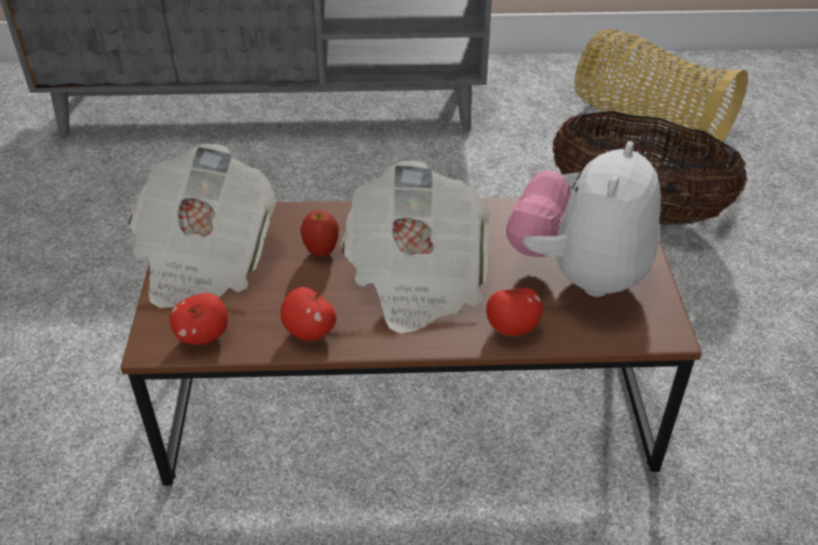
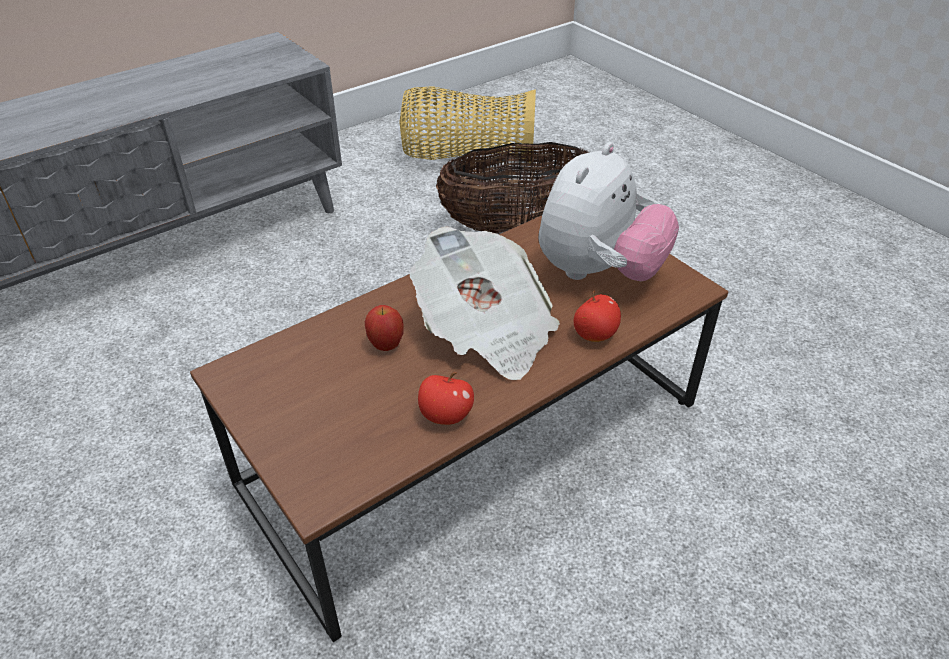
camera: 35 degrees left, 0 degrees up
(203, 336) = (355, 468): apple -> none
(204, 258) = (283, 401): newspaper -> none
(579, 273) = (599, 272): plush toy -> plush toy turned 135 degrees counterclockwise

